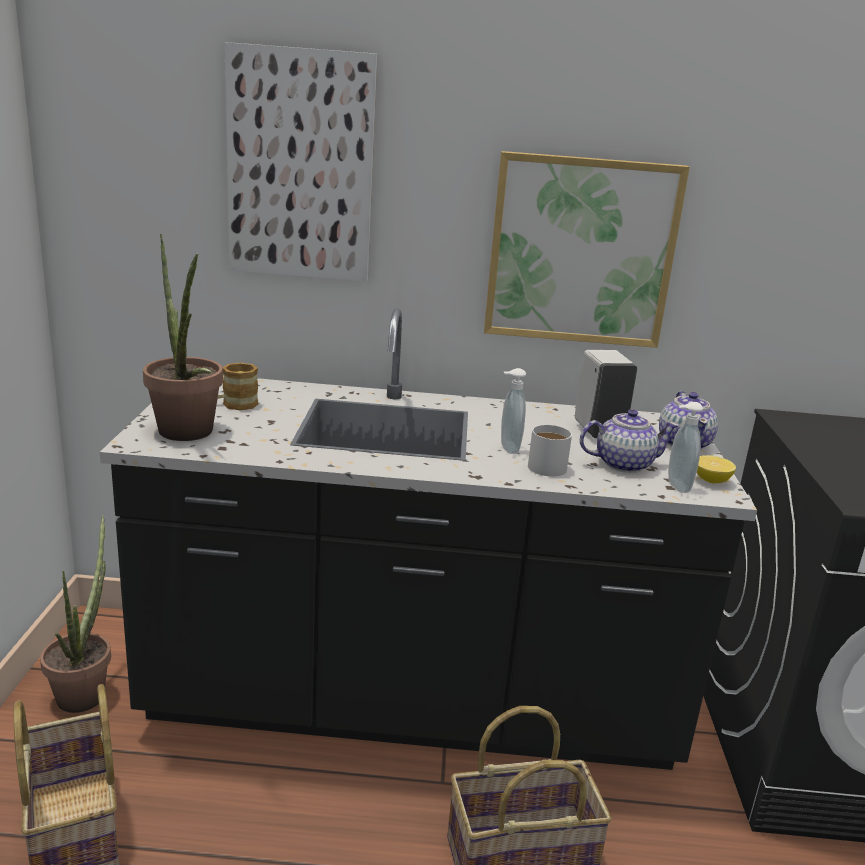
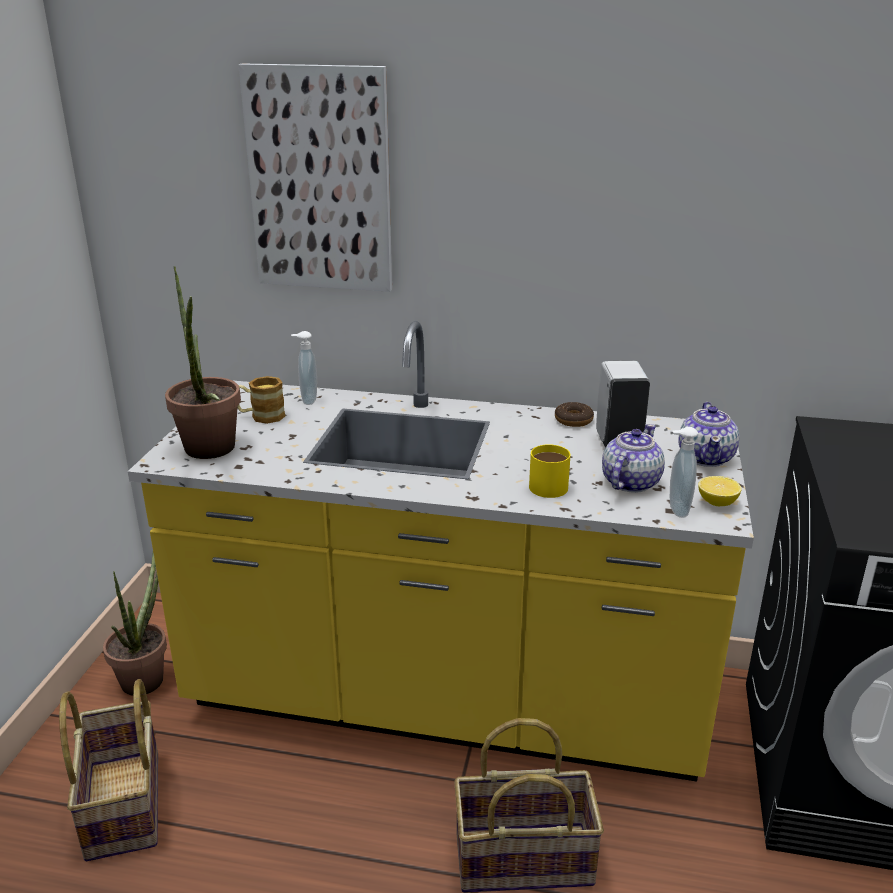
camera: 10 degrees right, 5 degrees up
(411, 703) = (446, 700): black counter -> yellow counter
(507, 448) = (515, 465): soap dispenser -> soap dispenser (307, 400)
(548, 411) = (573, 420): none -> donut
(549, 464) = (551, 484): white mug -> yellow mug
(581, 251) = (604, 256): picture -> none
(623, 464) = (629, 483): teapot -> teapot turned 60 degrees counterclockwise

